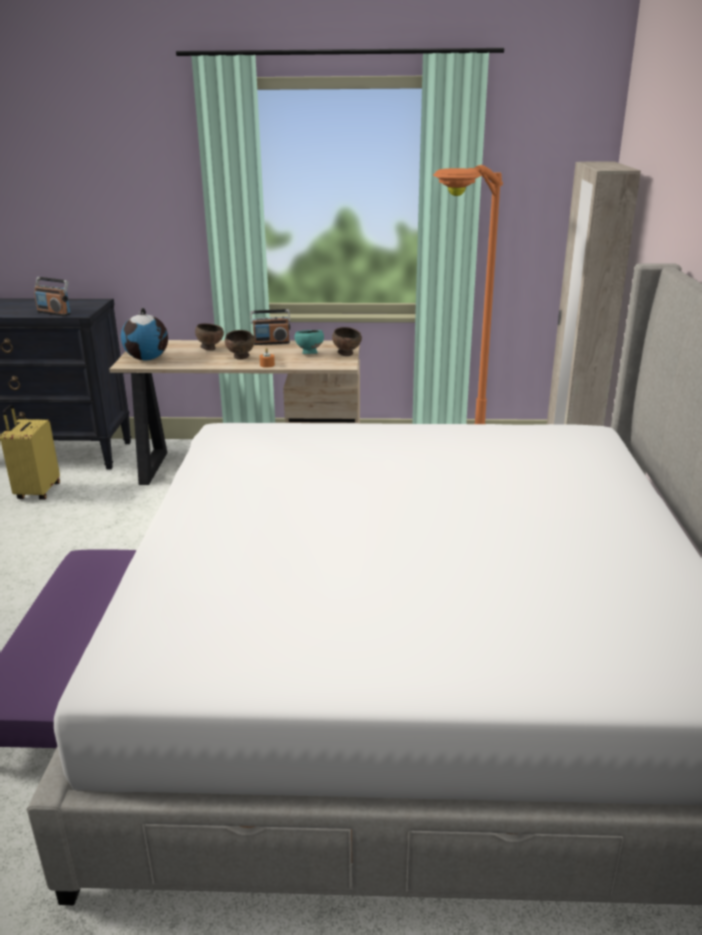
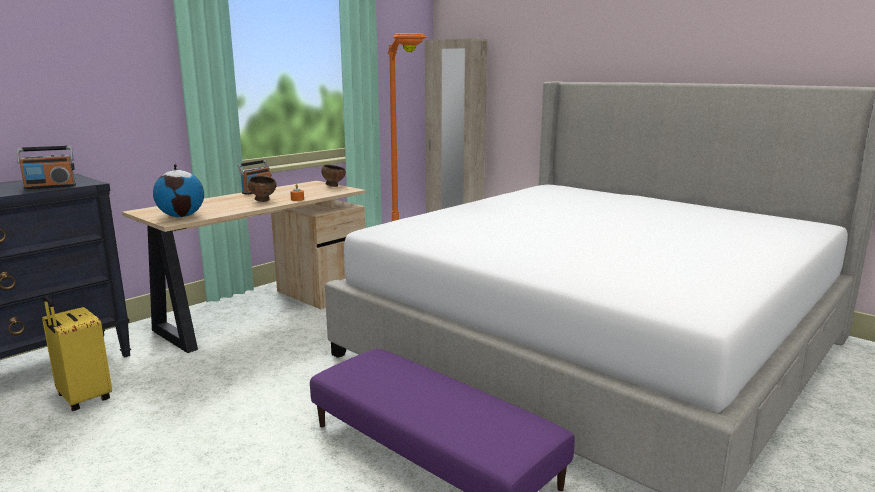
camera: 50 degrees left, 10 degrees down
(210, 349) = (218, 202): brown bowl -> none
(309, 354) = (307, 190): turquoise bowl -> none

